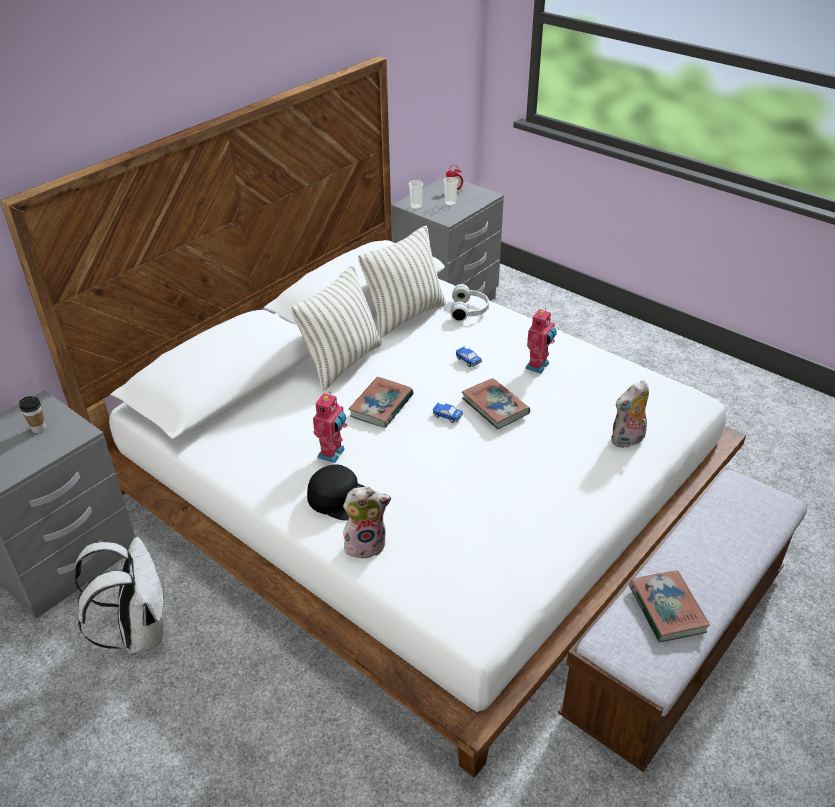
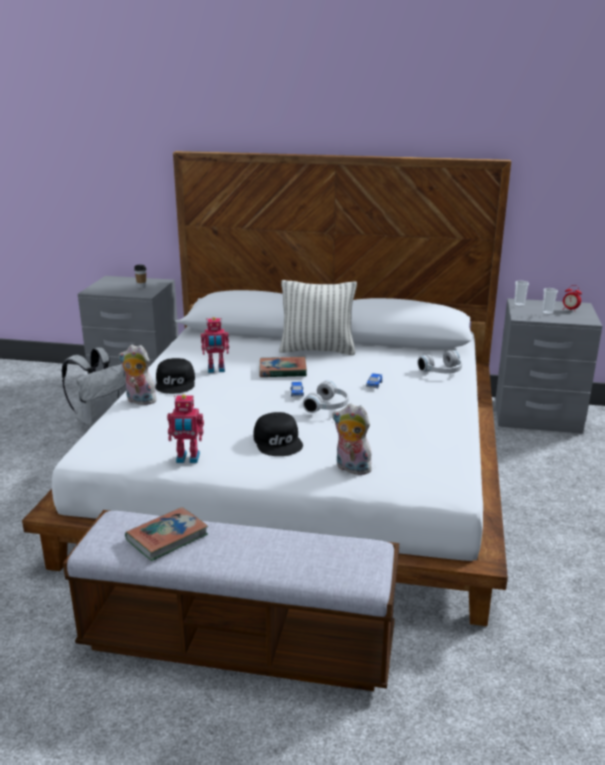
camera: 60 degrees right, 15 degrees down
(366, 544) = (139, 401): plush toy -> plush toy turned 150 degrees clockwise
(405, 316) = (401, 354): pillow -> none
(495, 406) = (328, 406): book -> white headphones
(538, 366) = (404, 411): toy robot -> toy robot (187, 459)
(547, 467) = (279, 441): none -> black cap

